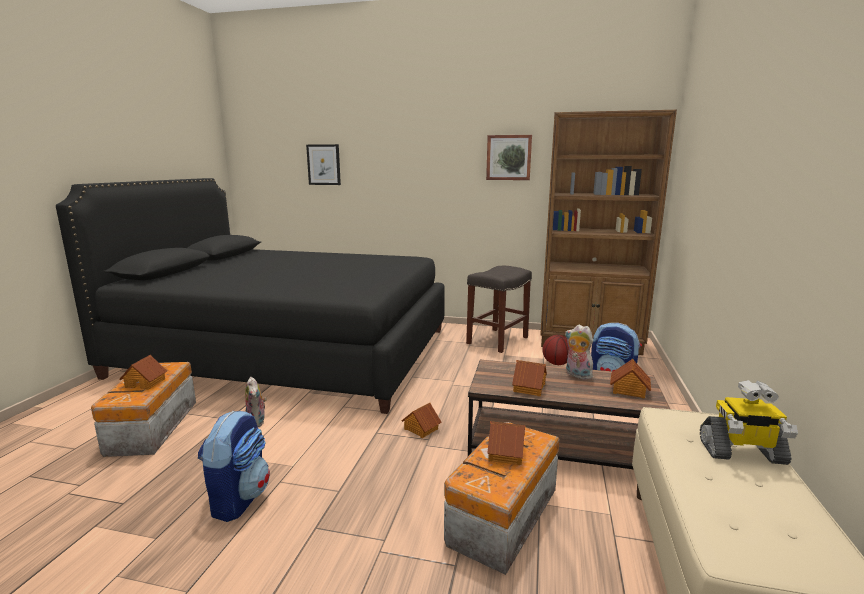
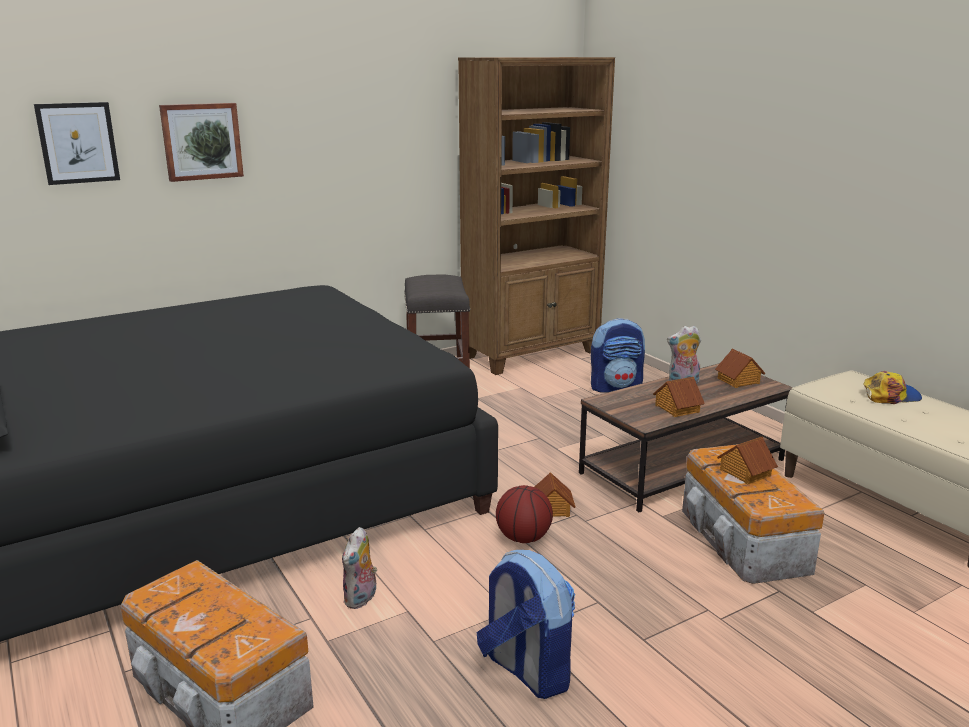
camera: 45 degrees left, 5 degrees up
(145, 383) = (219, 611): toy house -> none
(257, 422) = (361, 599): plush toy -> plush toy turned 90 degrees clockwise
(509, 157) = (402, 116): picture -> picture (201, 141)
(557, 363) = (543, 388): basketball -> basketball (523, 538)
(741, 452) = (890, 395): toy robot -> cap

